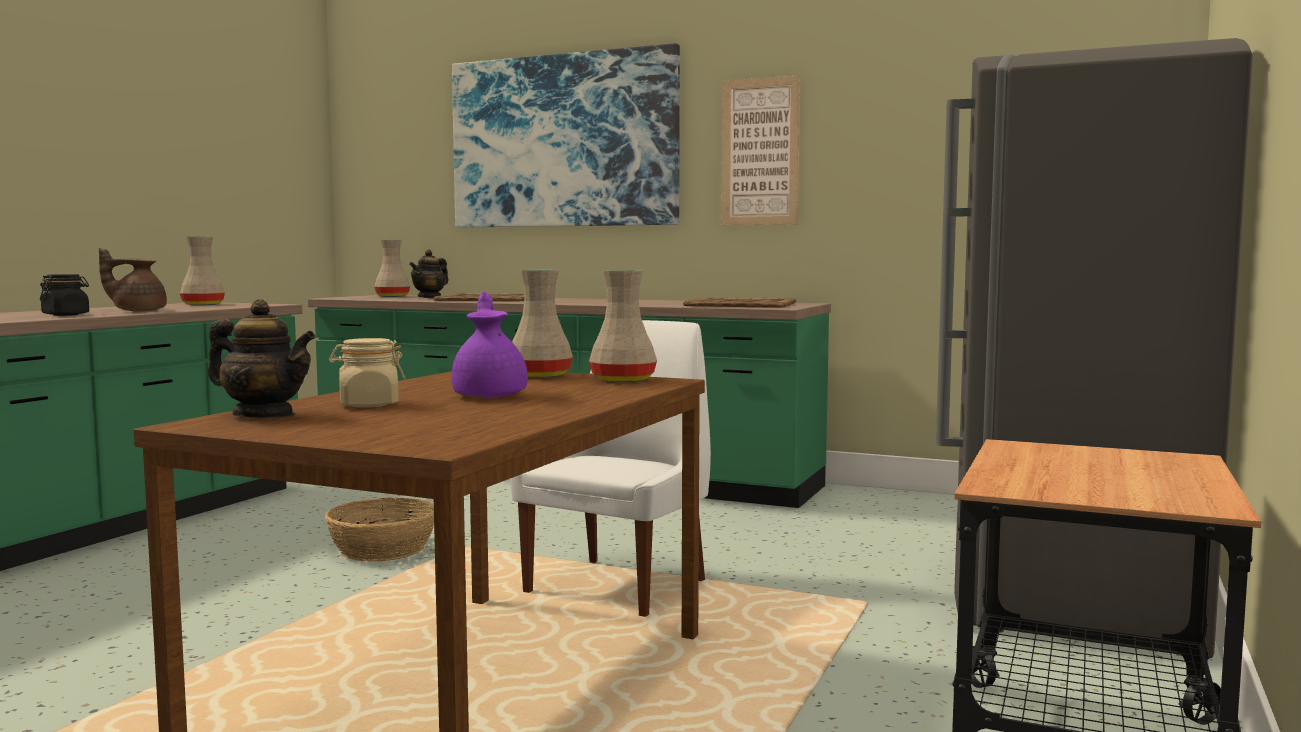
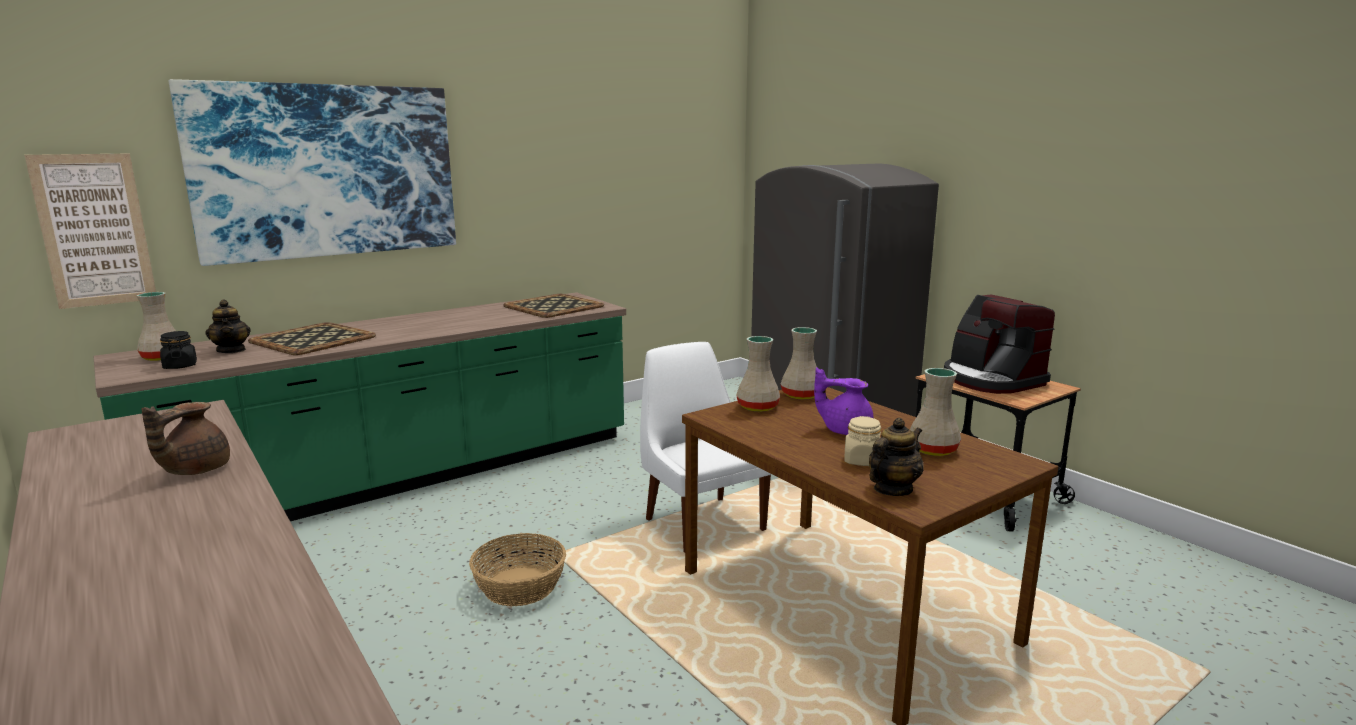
camera: 60 degrees left, 10 degrees up
(66, 315) = (196, 506): black jar -> black jar (180, 366)
(201, 305) = (121, 437): beige vase -> beige vase (933, 450)
(760, 152) = (514, 182): picture -> picture (94, 230)
(1102, 468) = (991, 380): none -> coffee machine

